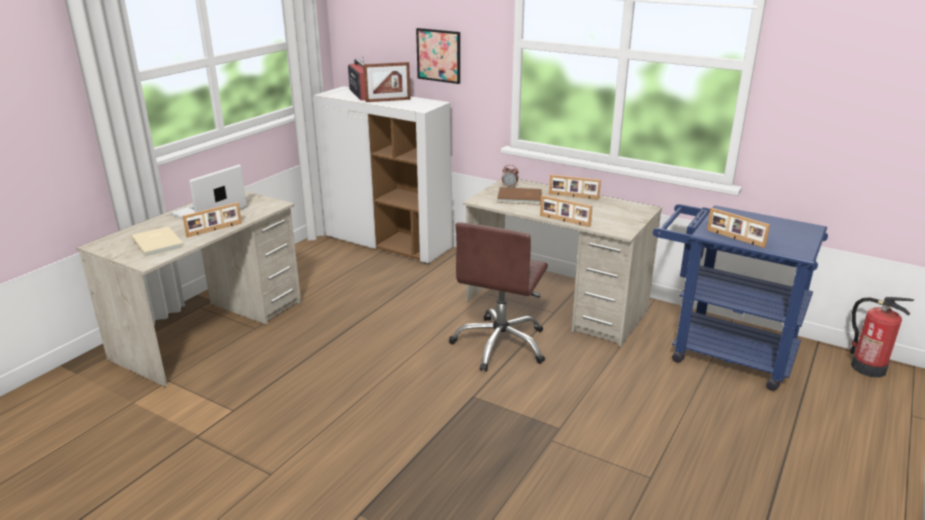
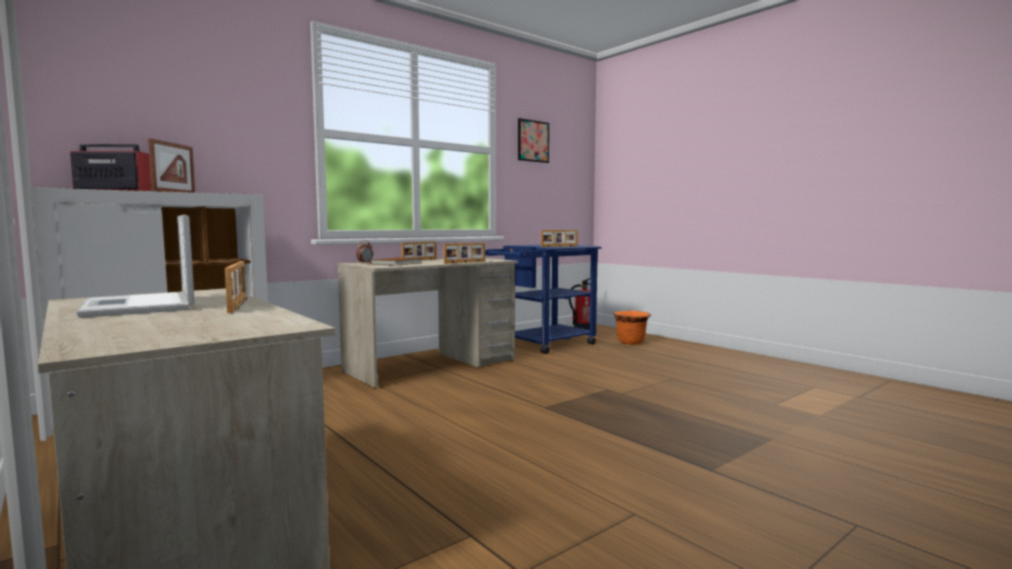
camera: 70 degrees left, 20 degrees down
(159, 243) = (213, 322): beige book -> none
(438, 55) = (218, 145): picture -> picture (533, 141)
(500, 344) = (471, 388): brown office chair -> none
(828, 424) = (631, 342): none -> orange planter

